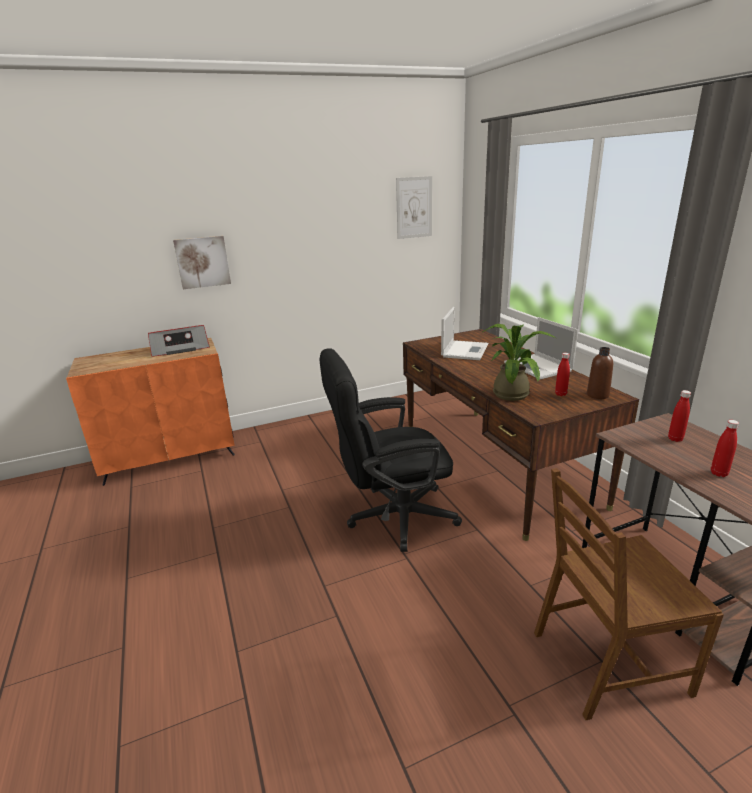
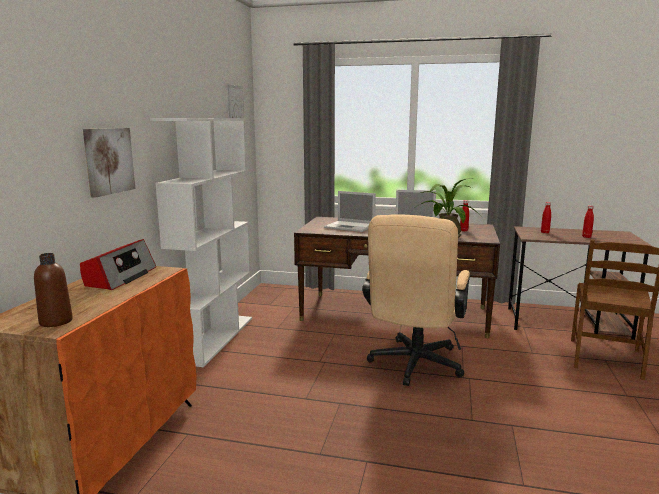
camera: 55 degrees left, 10 degrees down
(332, 417) = (215, 338): none -> white bookcase
(392, 517) = (413, 366): black office chair -> beige office chair
(465, 350) = (350, 227): laptop -> laptop turned 150 degrees clockwise
(597, 395) = (476, 227): brown bottle -> brown bottle (56, 321)

